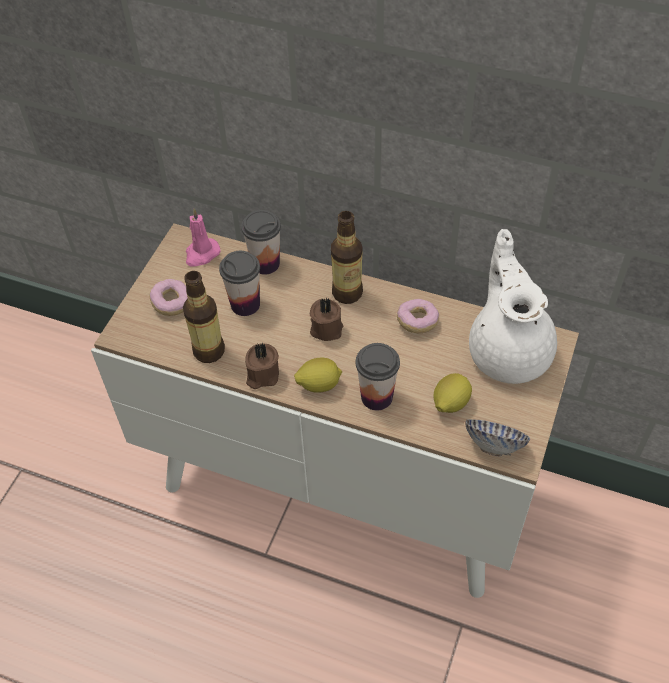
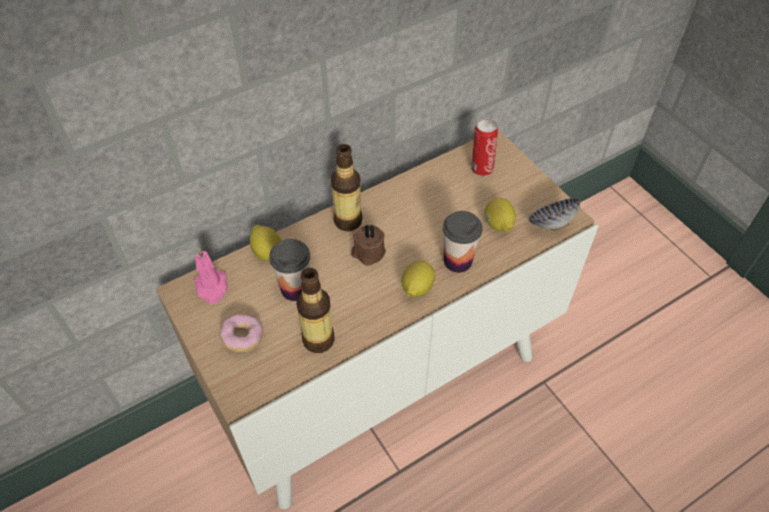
camera: 55 degrees left, 0 degrees up
(262, 375) = (375, 318): brown candle -> none
(265, 263) = (267, 252): cup -> lemon
(417, 322) = (413, 199): donut -> none
(509, 350) = (481, 168): white teapot -> can

